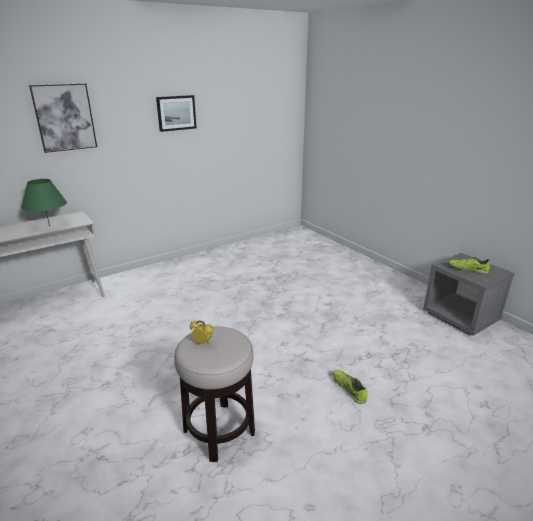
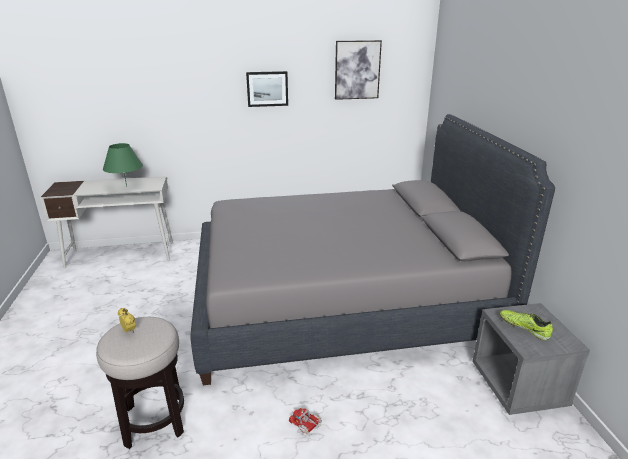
camera: 25 degrees right, 0 degrees up
(64, 117) = (155, 88): picture -> picture (357, 70)
(295, 293) = (341, 302): none -> grey bed
(349, 389) = (307, 425): shoe -> toy truck

